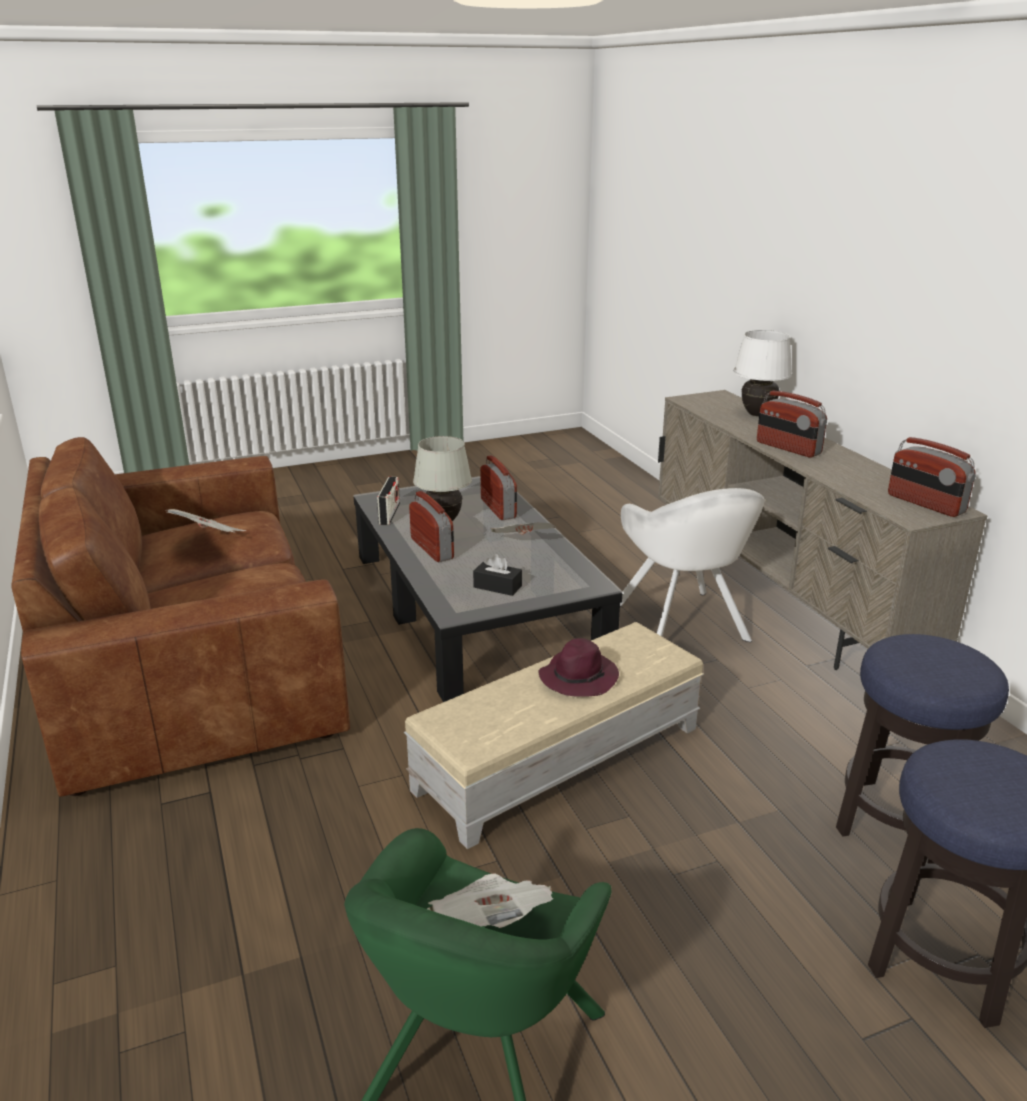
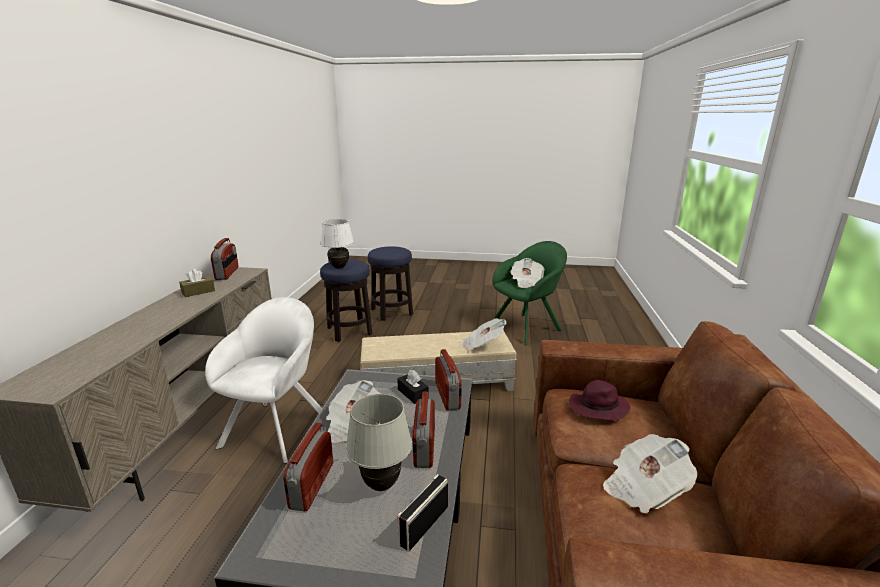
camera: 150 degrees left, 5 degrees down
(477, 710) = (482, 344): none -> newspaper
(579, 677) = (425, 344): purple hat -> purple hat (597, 408)
(758, 415) = (85, 348): white table lamp -> white table lamp (339, 267)
(788, 448) = (175, 314): radio -> radio (448, 396)
(856, 472) = (198, 292): none -> brown tissue box

